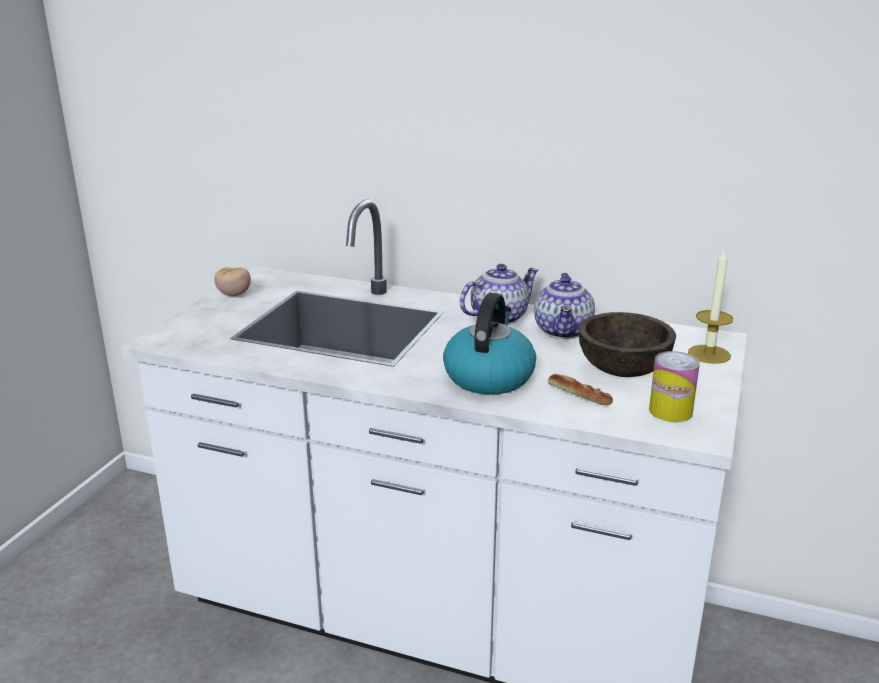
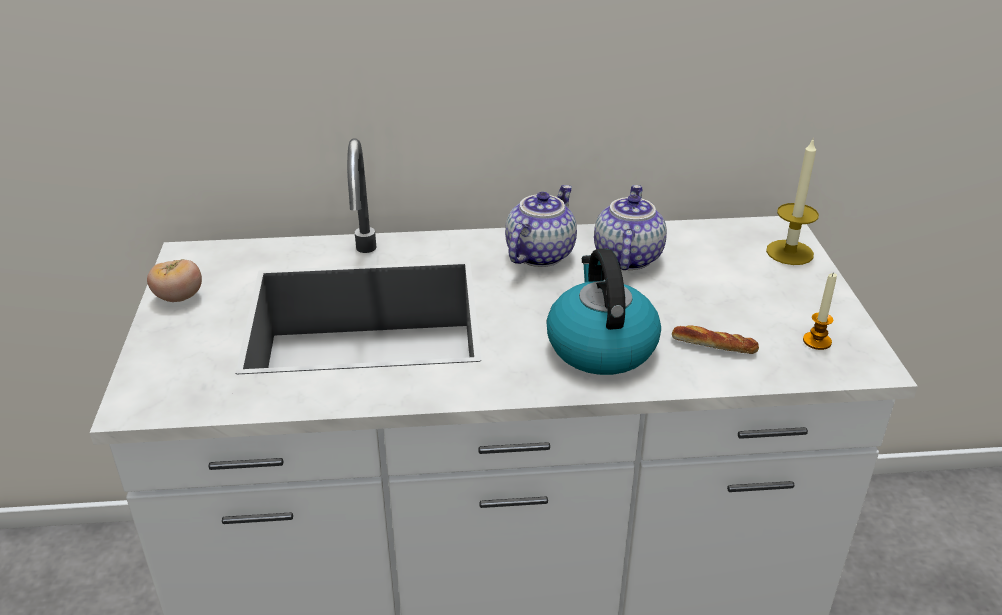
camera: 25 degrees left, 10 degrees up
(564, 331) = (626, 257): teapot -> teapot turned 150 degrees counterclockwise
(622, 370) = (727, 297): brown bowl -> none
(670, 411) = (817, 341): can -> candle

